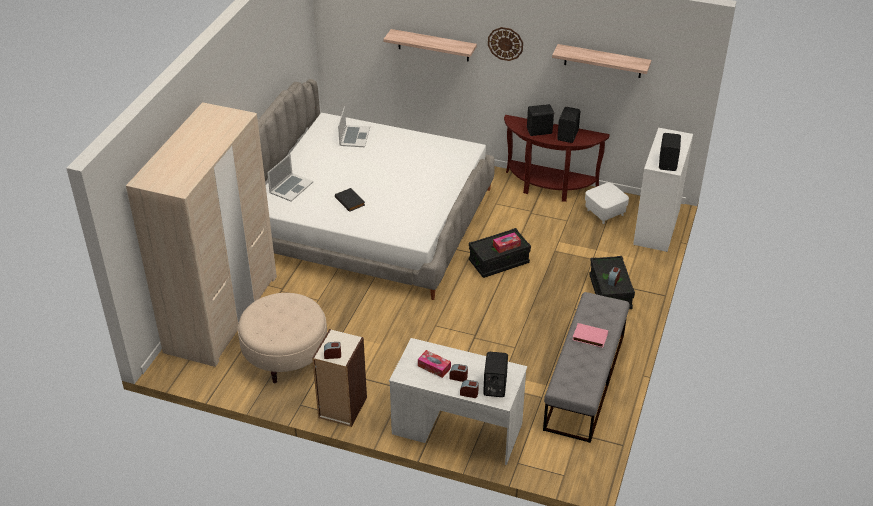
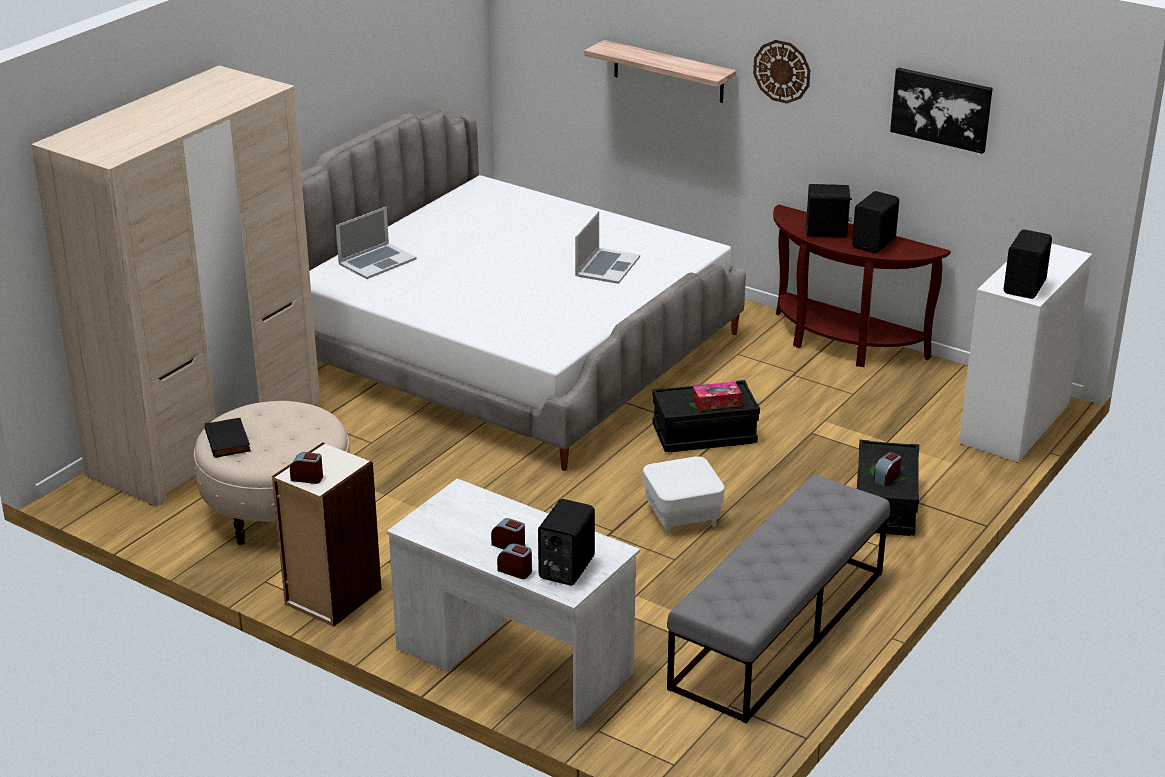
camera: 15 degrees right, 10 degrees down
(350, 201) = (463, 291): black book -> black book (229, 441)
(354, 136) = (516, 210): laptop -> laptop (607, 266)
(434, 367) = (474, 524): tissue box -> none
(589, 337) = (790, 540): pink book -> none
(603, 61) = (941, 109): shelf -> picture
(605, 212) = (927, 392): white ottoman -> white ottoman (682, 515)

